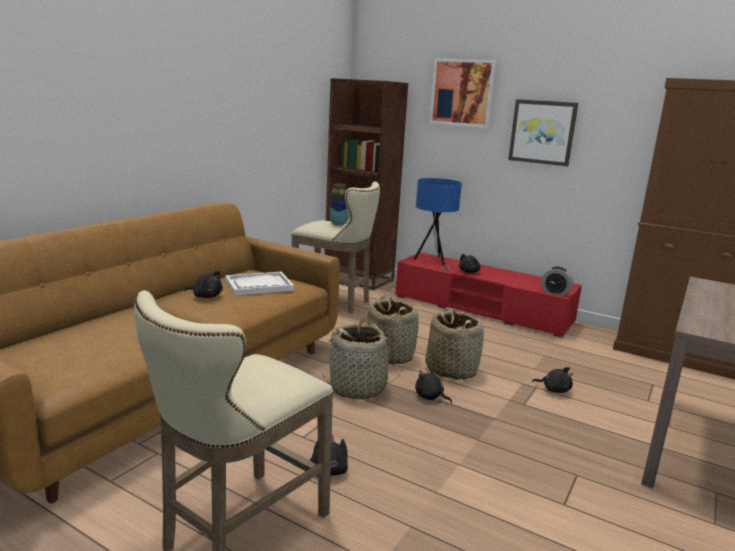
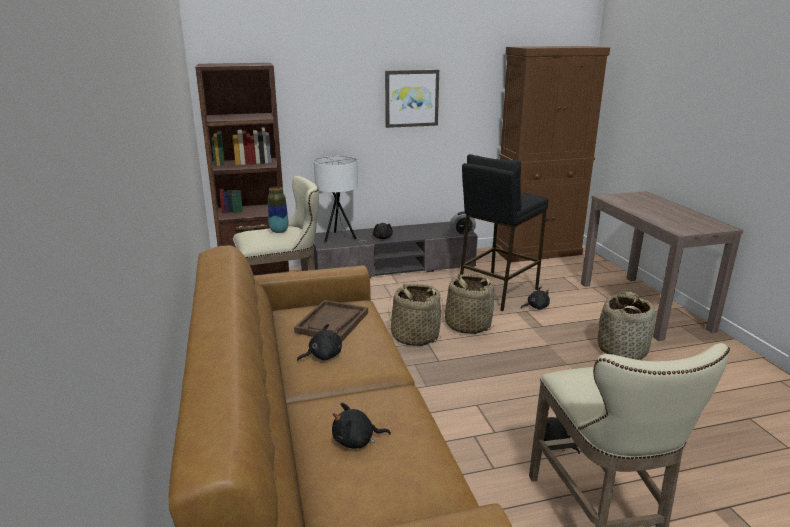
camera: 45 degrees left, 5 degrees up
(259, 285) = (332, 322): white tray -> brown tray
(358, 388) = (449, 374): basket -> basket (622, 350)
(430, 397) = (496, 352): black plush toy -> black plush toy (356, 441)
(433, 261) = (340, 238): blue table lamp -> white table lamp
(462, 92) = (330, 68): picture -> none
(482, 309) = (393, 267): red tv stand -> grey tv stand
(540, 362) = (496, 292): none -> black stool

